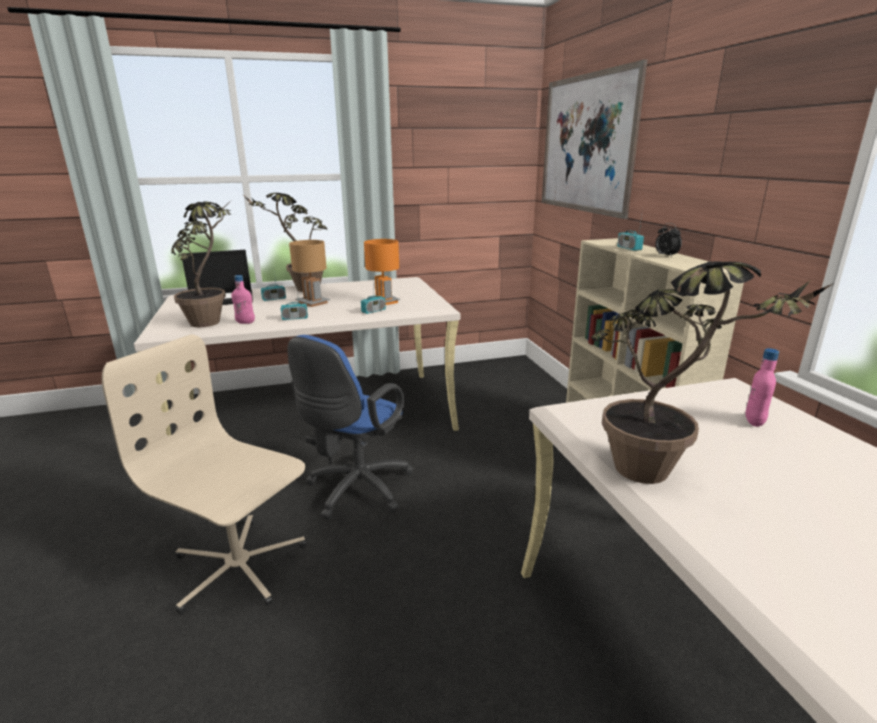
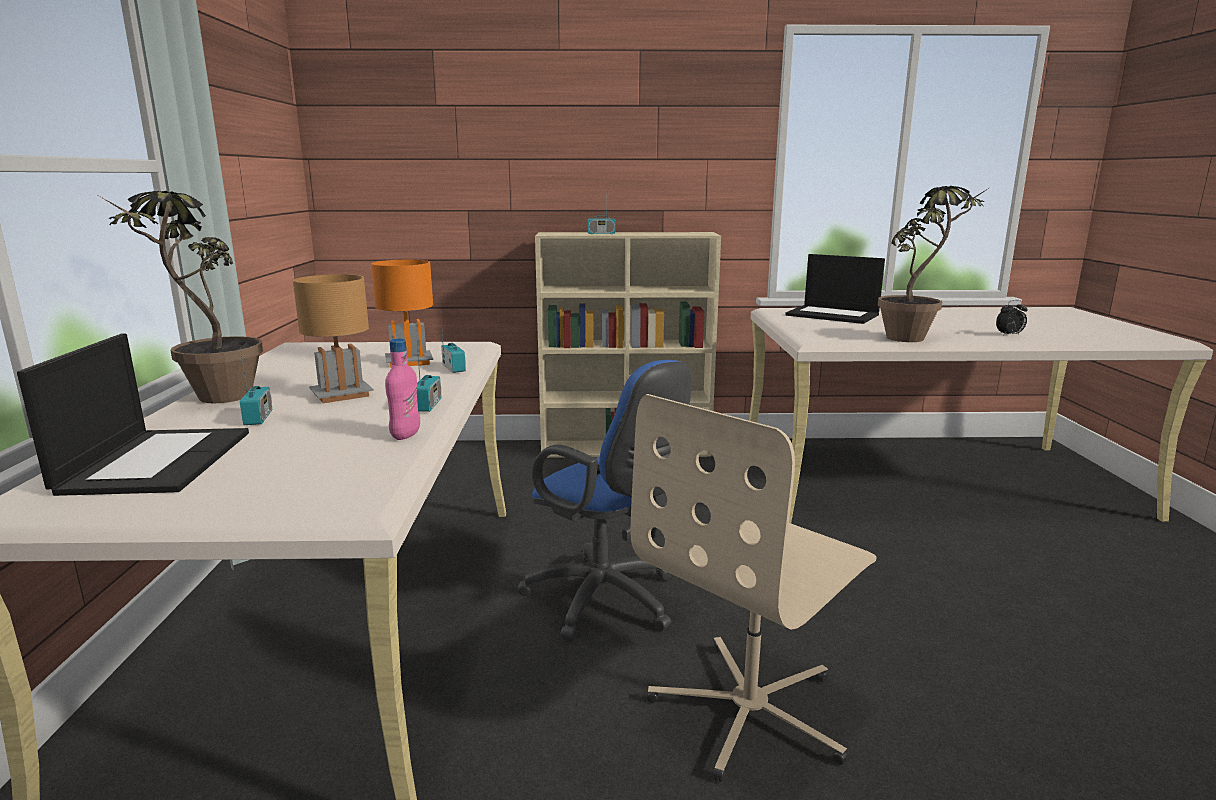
camera: 75 degrees left, 5 degrees down
(213, 320) = (343, 460): potted plant -> none
(586, 144) = (437, 129): picture -> none
(665, 256) = (645, 233): alarm clock -> alarm clock (1009, 335)
(754, 421) = (833, 315): pink bottle -> laptop

